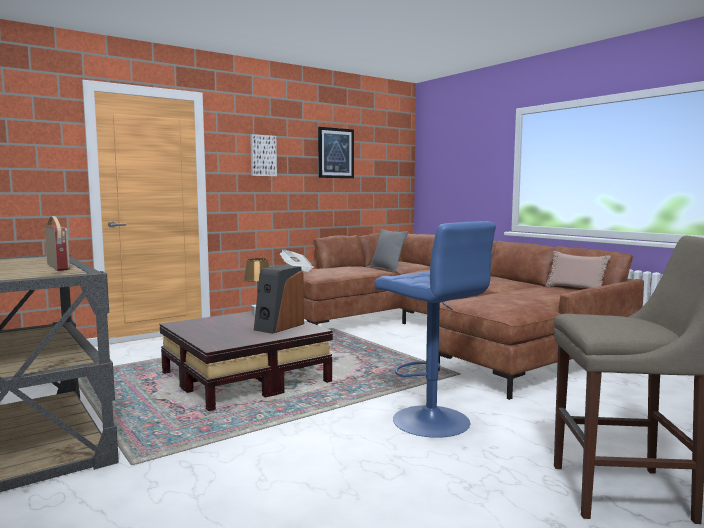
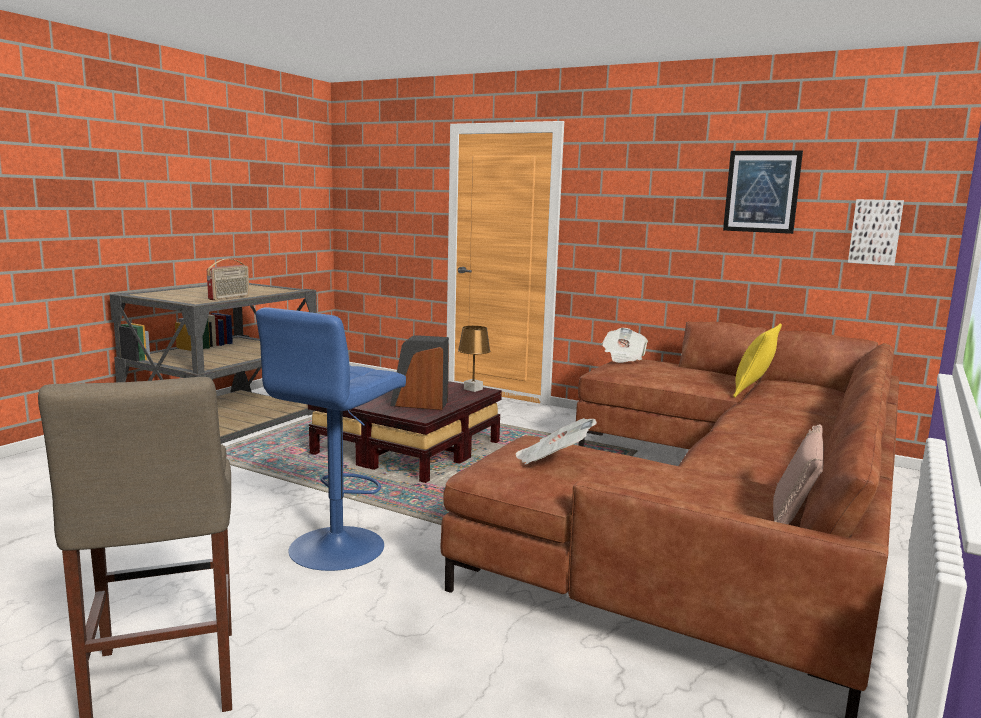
camera: 65 degrees right, 5 degrees up
(262, 155) = (635, 197): picture -> picture (875, 232)
(387, 269) = (752, 391): grey pillow -> yellow pillow
(504, 300) = (552, 461): none -> newspaper

